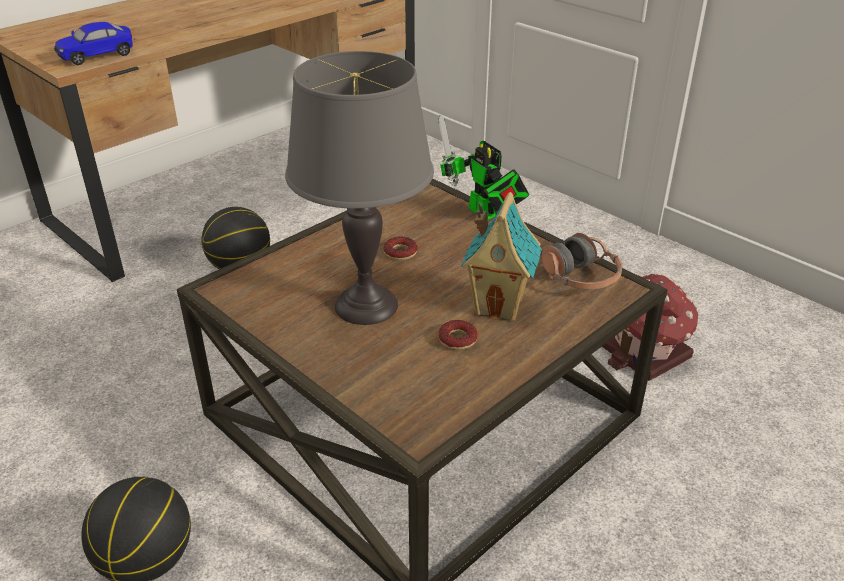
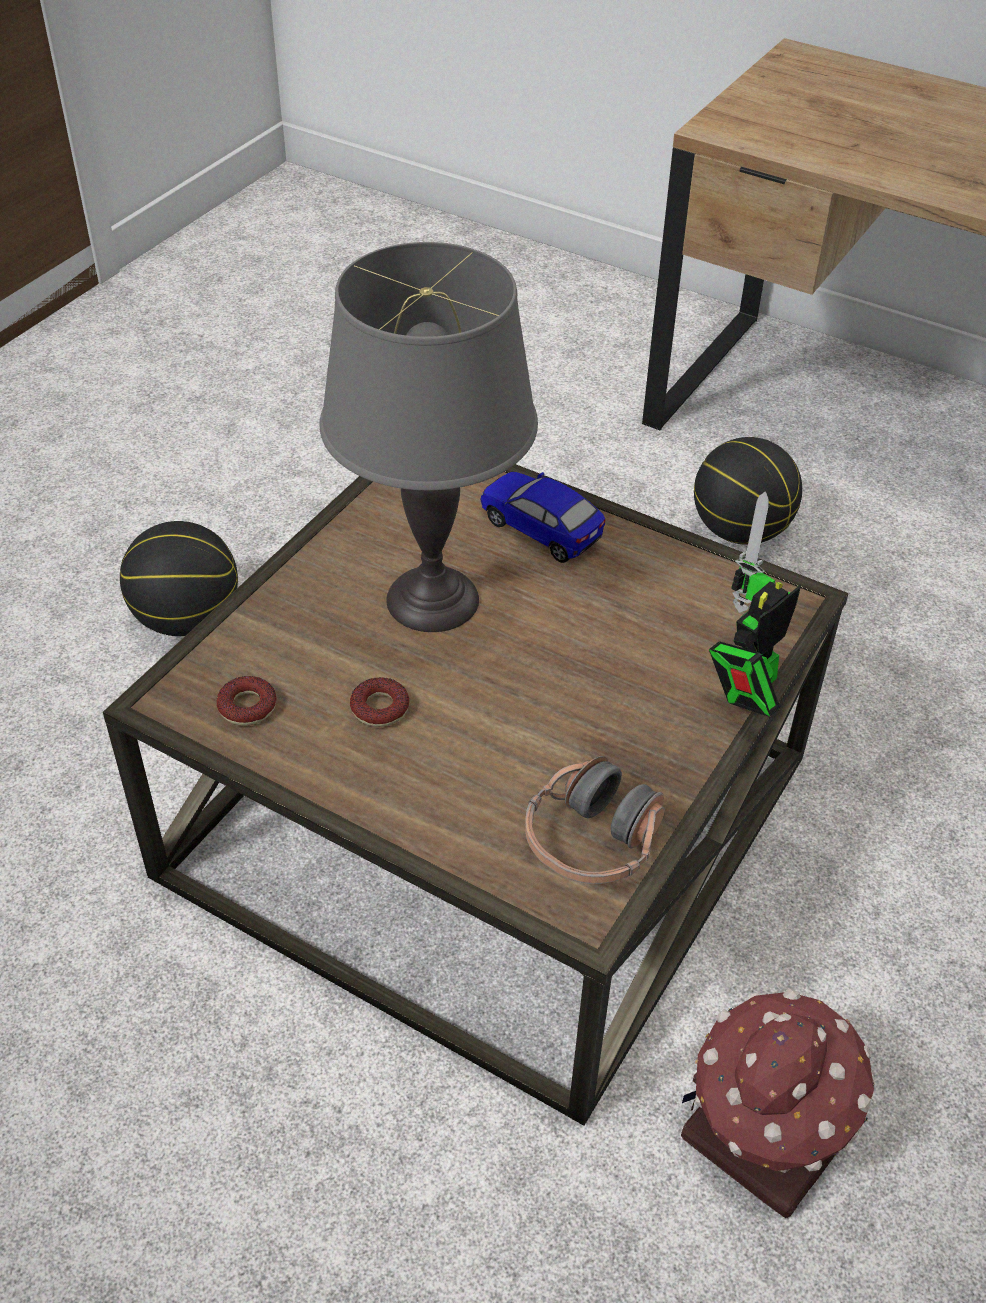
camera: 75 degrees right, 10 degrees up
(97, 56) = (766, 137): toy car -> toy car (541, 530)
(400, 252) = (582, 609): donut -> donut (247, 706)
(499, 306) = (477, 744): toy house -> none

